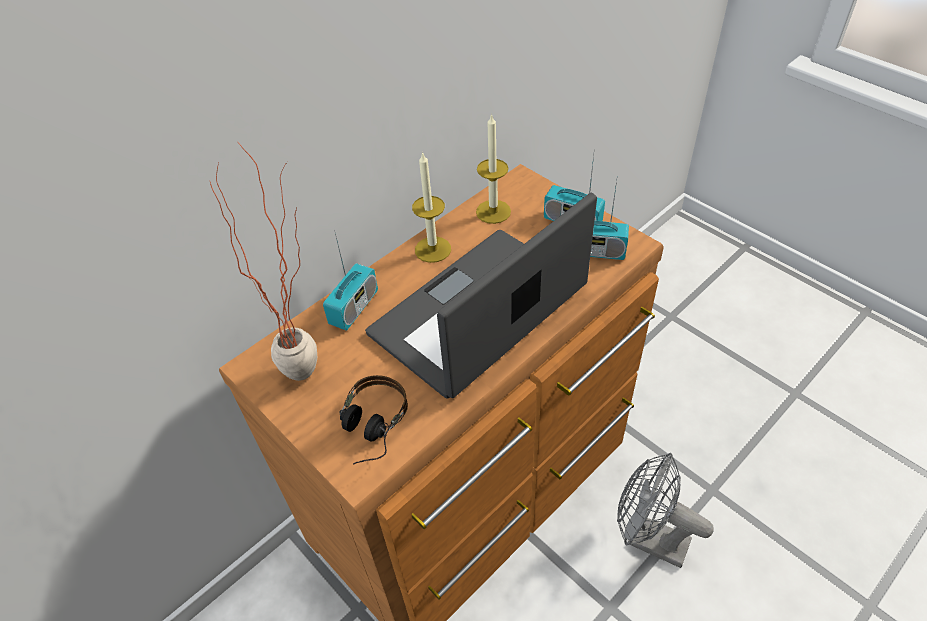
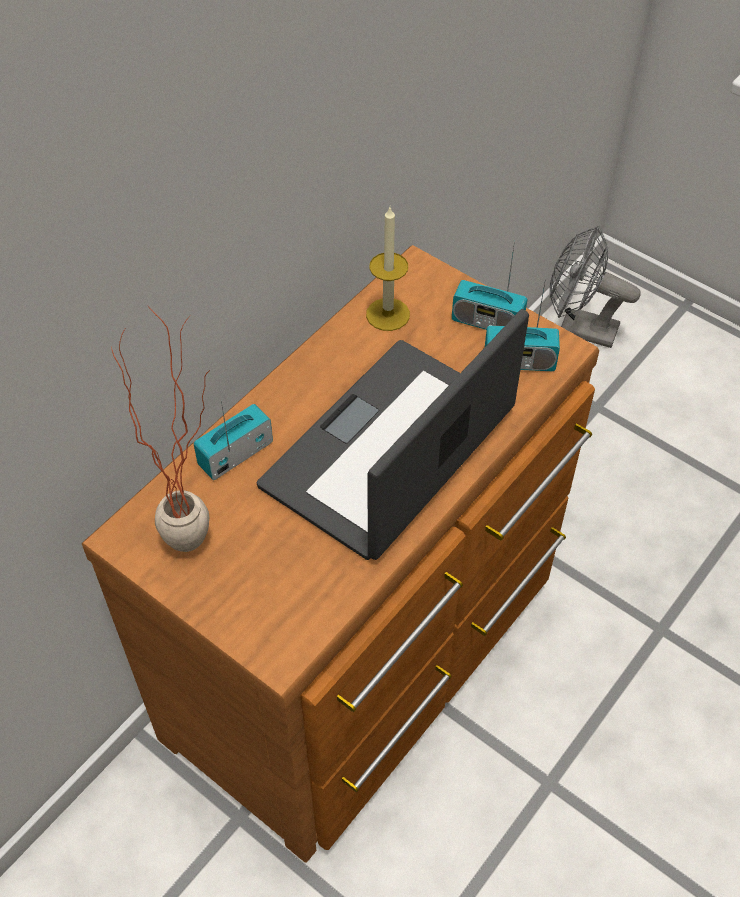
camera: 10 degrees left, 5 degrees up
(354, 308) = (235, 454): radio -> radio turned 150 degrees counterclockwise
(370, 430) = (283, 605): headphones -> none
(433, 249) = (320, 370): candle -> none
(648, 539) = (588, 696): grey fan -> grey fan (578, 328)

